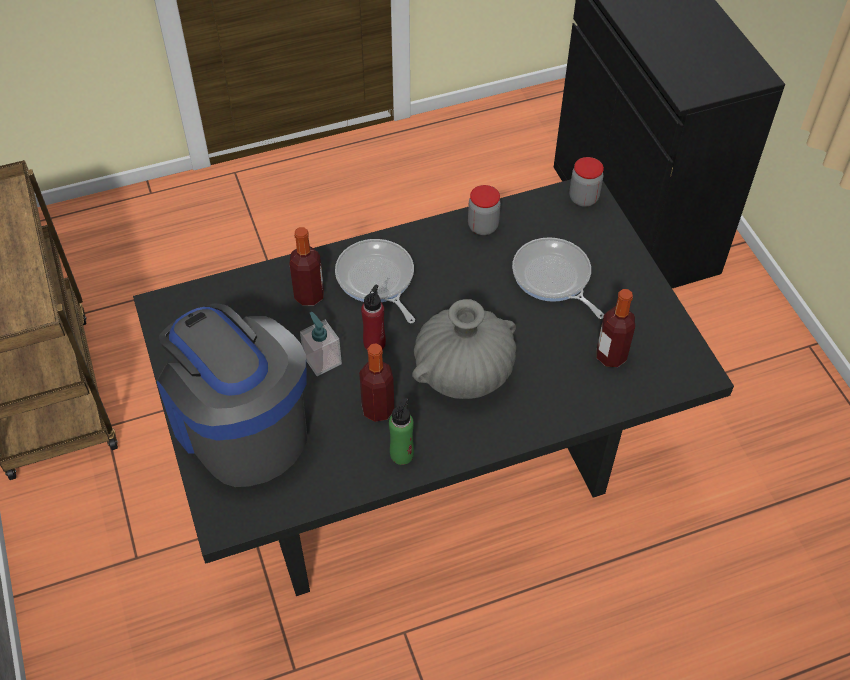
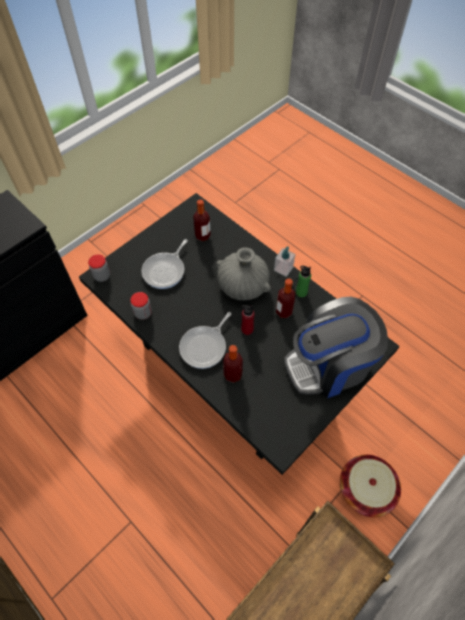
camera: 115 degrees left, 5 degrees up
(106, 568) = (365, 489): none -> basket
(240, 426) = (329, 365): coffee machine -> coffee machine turned 45 degrees clockwise
(322, 360) = (270, 348): soap dispenser -> soap dispenser (283, 269)

